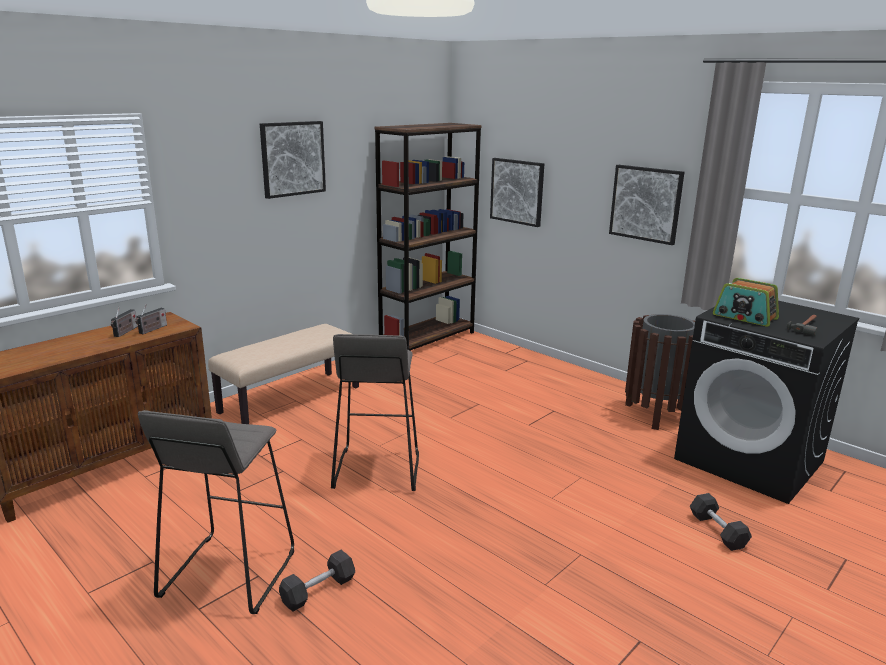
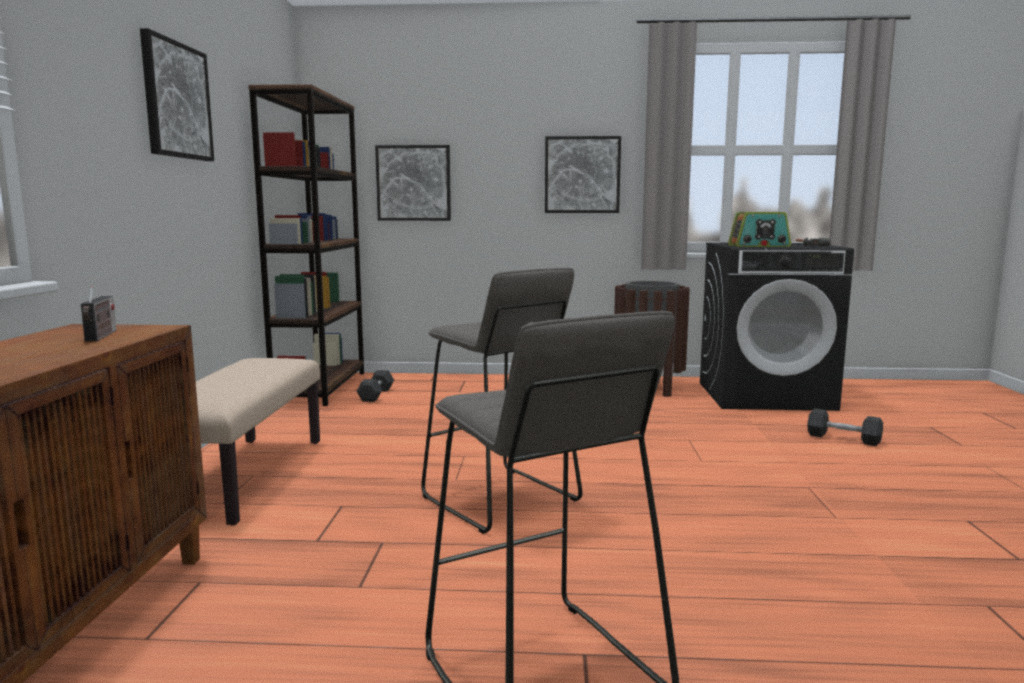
camera: 40 degrees left, 10 degrees down
(125, 332) = (47, 344): radio -> none
(318, 590) = (682, 627): grey dumbbell -> grey dumbbell (376, 395)

